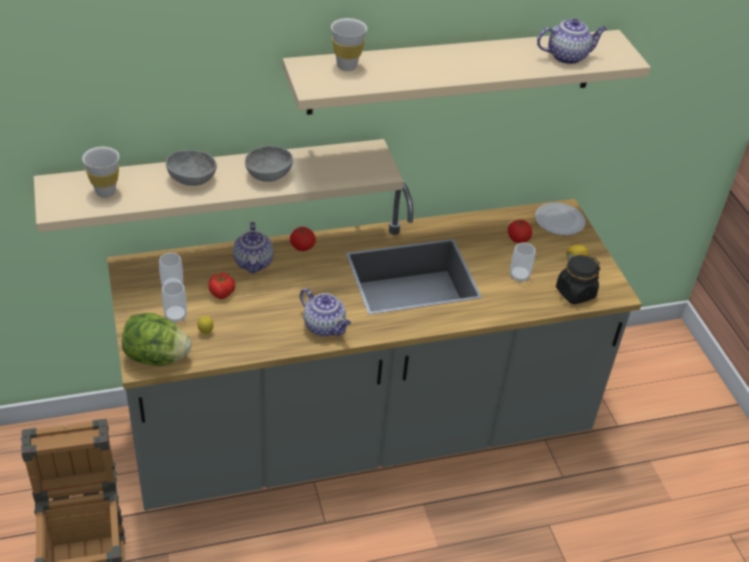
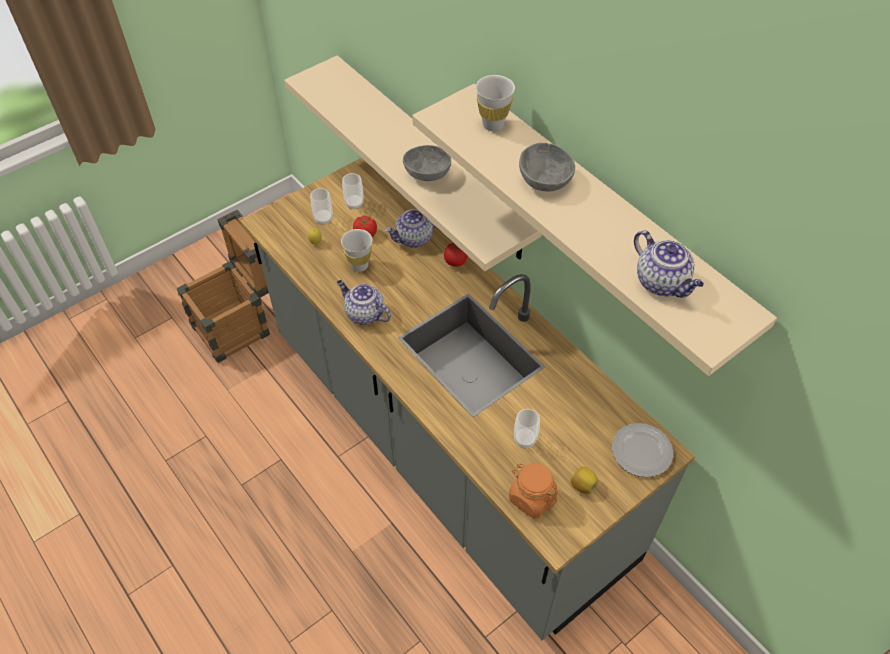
camera: 70 degrees right, 10 degrees up
(105, 192) = (341, 96): white cup -> white cup (359, 265)
(156, 358) = (274, 227): lettuce -> none
(192, 178) = (390, 132): grey bowl -> grey bowl (546, 180)
(325, 327) = (364, 314): teapot -> teapot turned 105 degrees clockwise
(518, 239) = (583, 422): tomato -> none
(575, 293) = (531, 498): black jar -> orange jar

